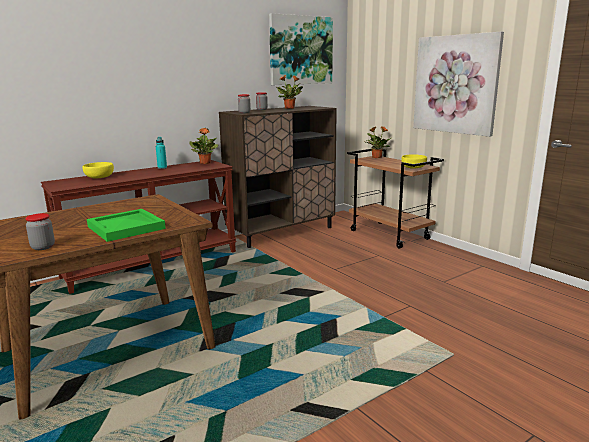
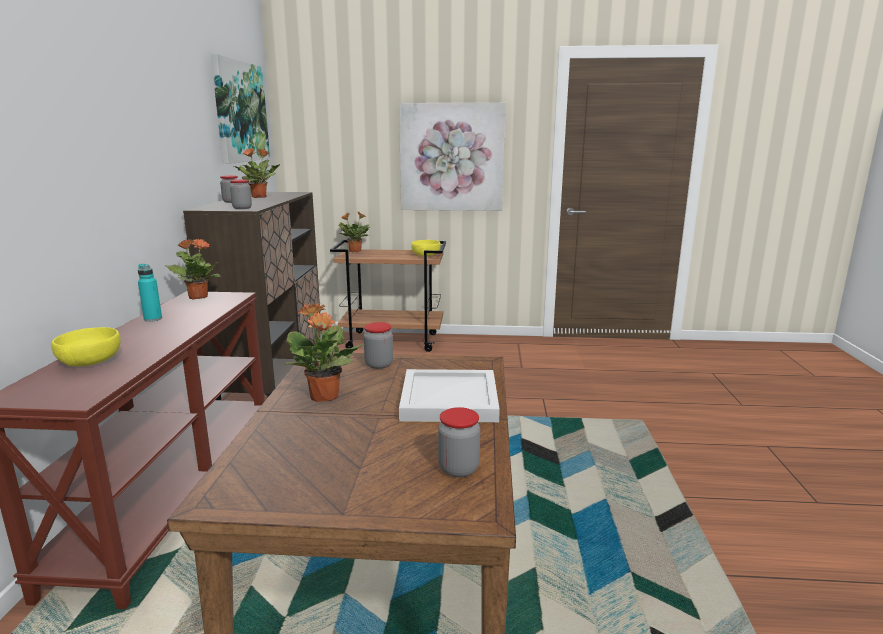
camera: 50 degrees left, 0 degrees up
(102, 210) = (324, 397): none -> potted plant
(127, 227) = (447, 399): green tray -> white tray
(158, 207) = (379, 364): none -> jar

